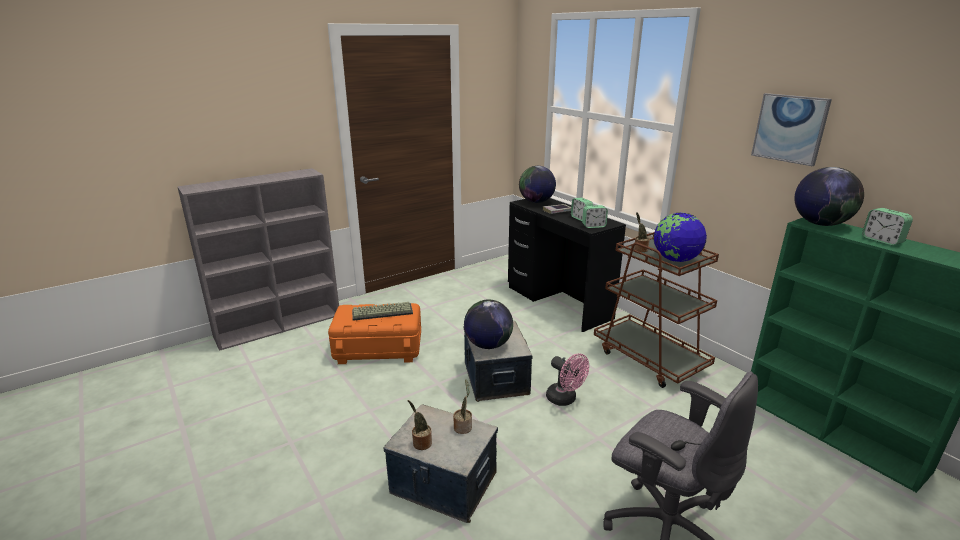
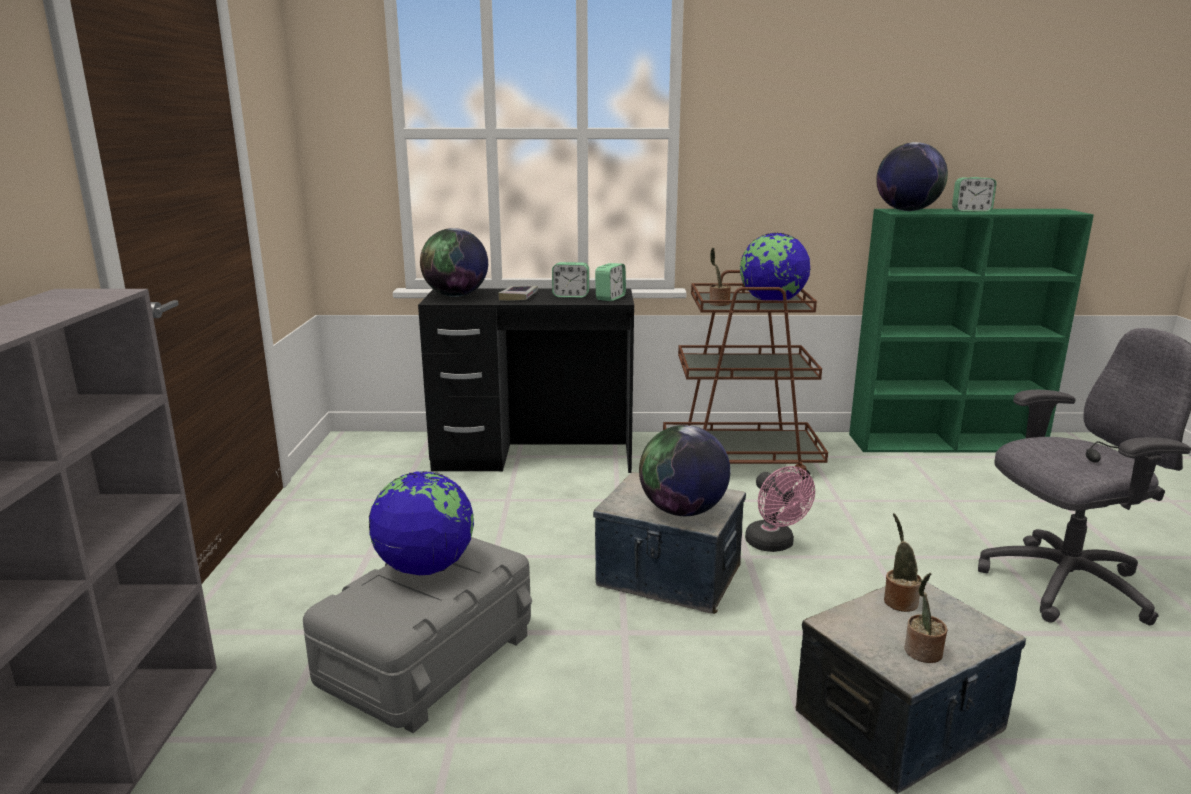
camera: 55 degrees left, 5 degrees down
(378, 348) = (427, 658): orange storage box -> grey storage box
(383, 311) = (425, 567): keyboard -> globe
(565, 399) = (774, 545): pink fan -> pink fan turned 75 degrees clockwise
(789, 128) = (831, 111): picture -> none

